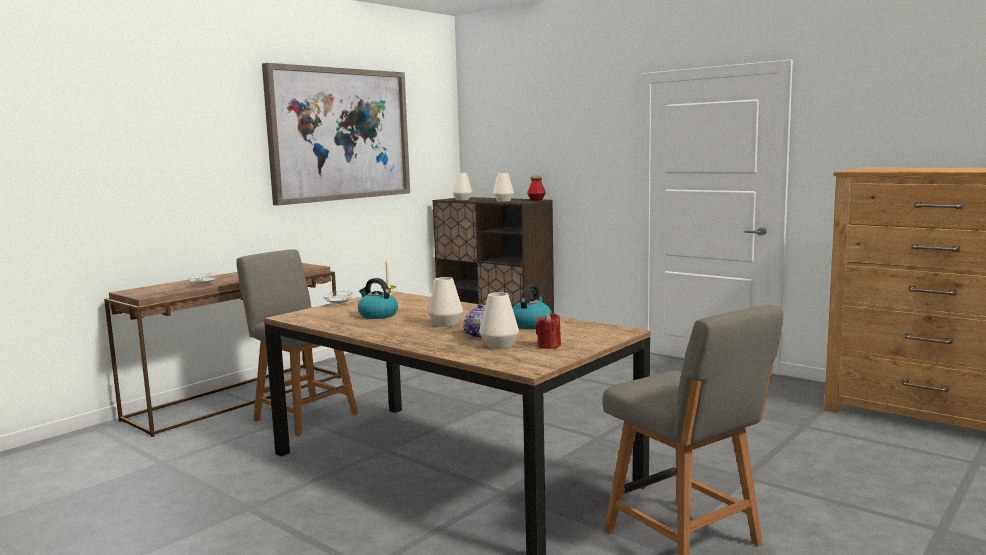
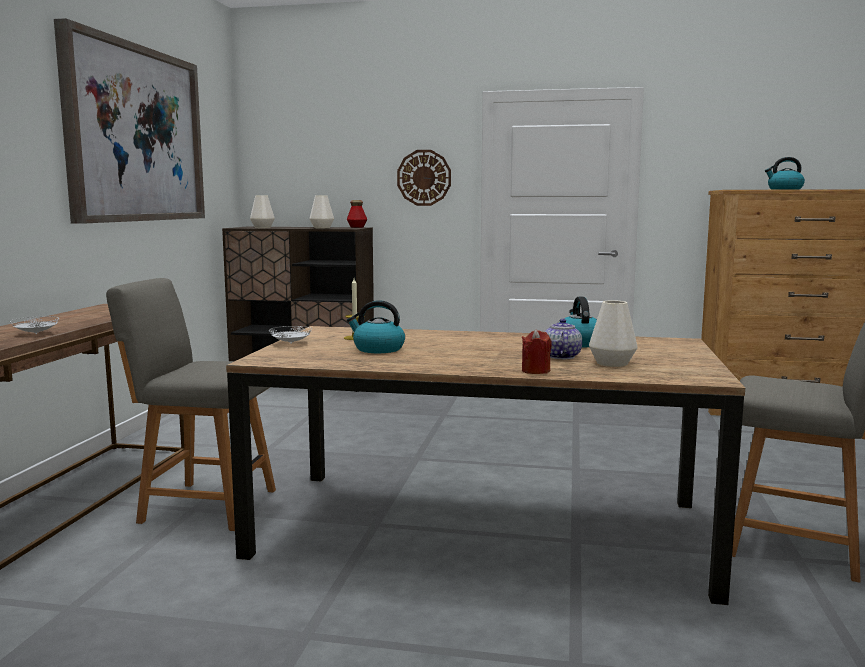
camera: 30 degrees left, 0 degrees up
(445, 324) = (487, 350): white vase -> none
(548, 346) = (660, 359): red candle -> red candle (535, 371)
(593, 155) = (424, 177): none -> wall clock
(920, 169) = (784, 189): none -> kettle

